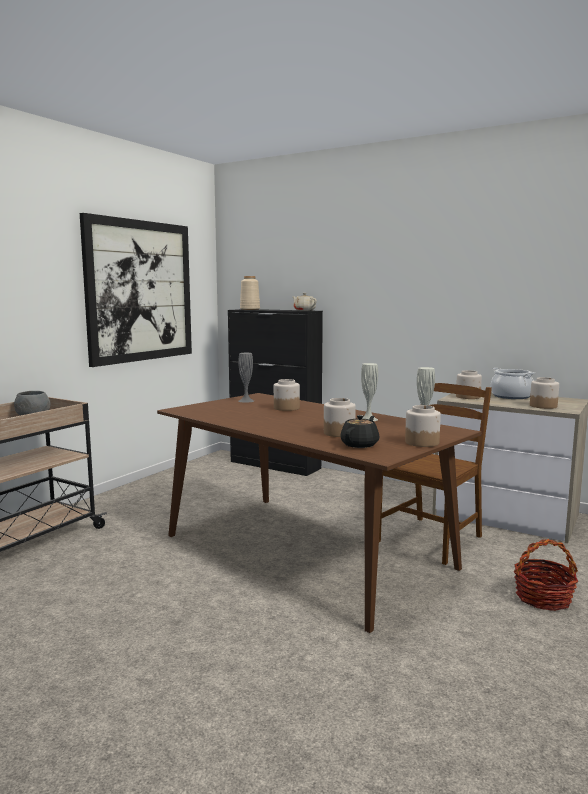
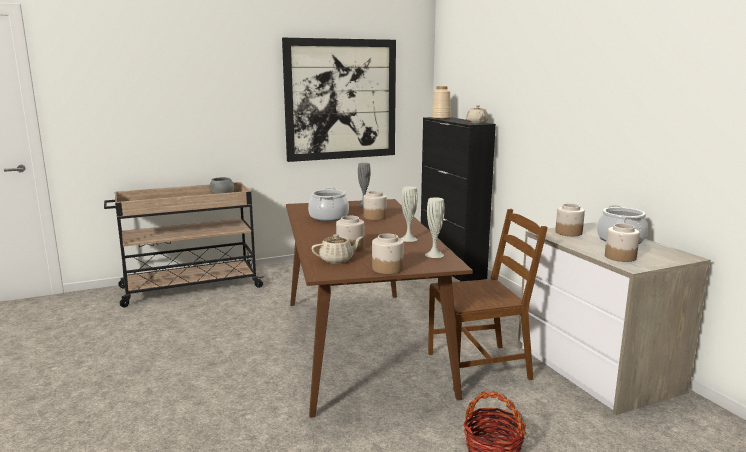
camera: 35 degrees right, 5 degrees up
(243, 414) = (329, 217): none -> cooking pot
(360, 444) = (337, 260): black teapot -> beige teapot

